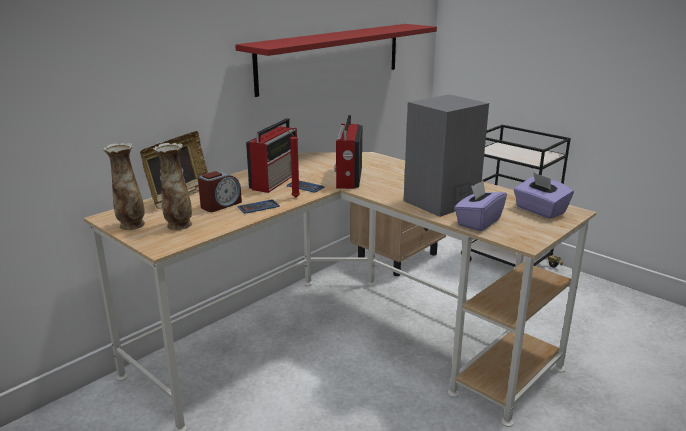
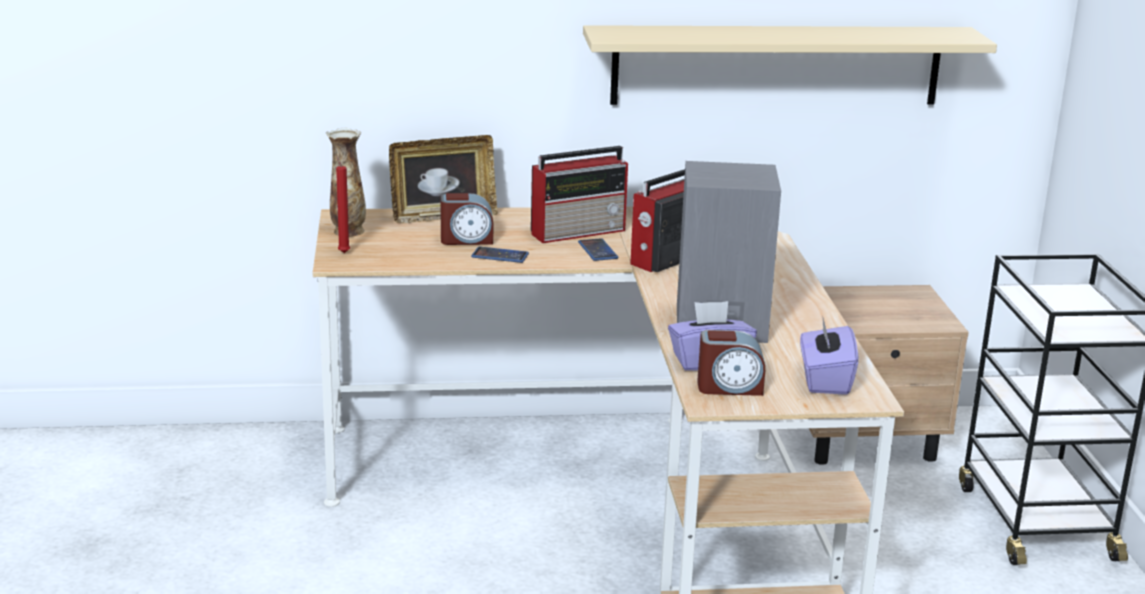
camera: 40 degrees right, 0 degrees up
(178, 225) = (389, 246): vase -> none
(294, 197) = (560, 258): red candle -> red candle (343, 252)
(331, 57) = (776, 65): red shelf -> beige shelf
(516, 231) = (729, 387): none -> alarm clock

